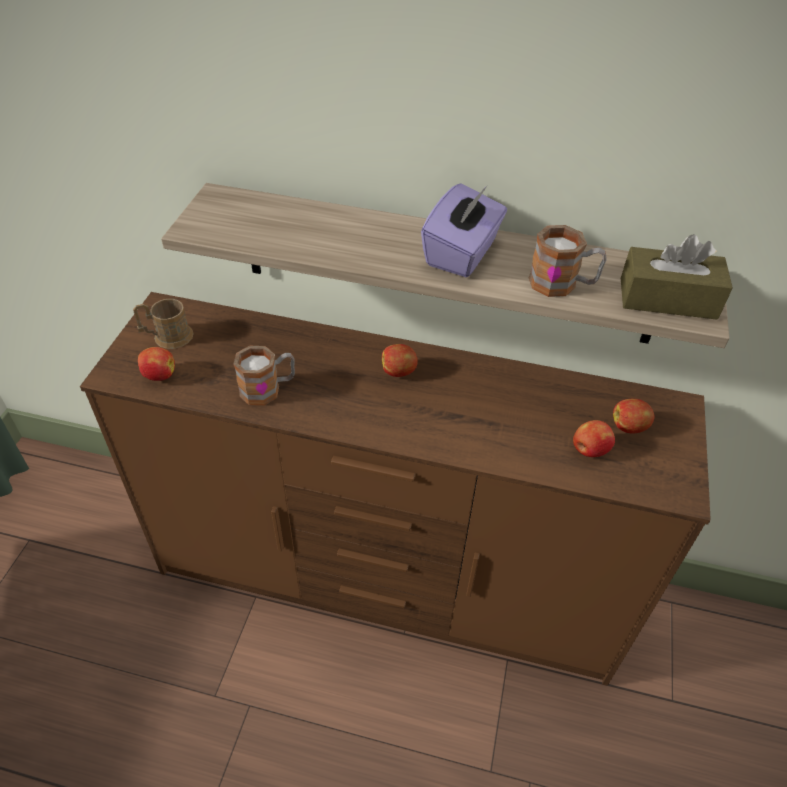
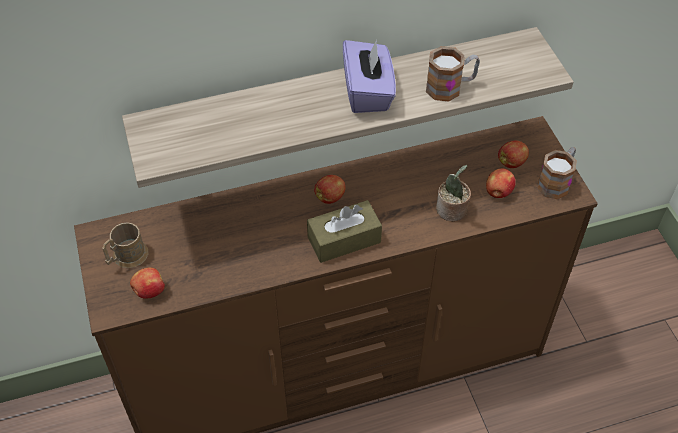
camera: 30 degrees left, 5 degrees up
(268, 389) = (245, 259): mug -> mug (556, 182)
(519, 444) = (452, 211): none -> potted plant
(667, 298) = (521, 68): brown tissue box -> brown tissue box (344, 239)

